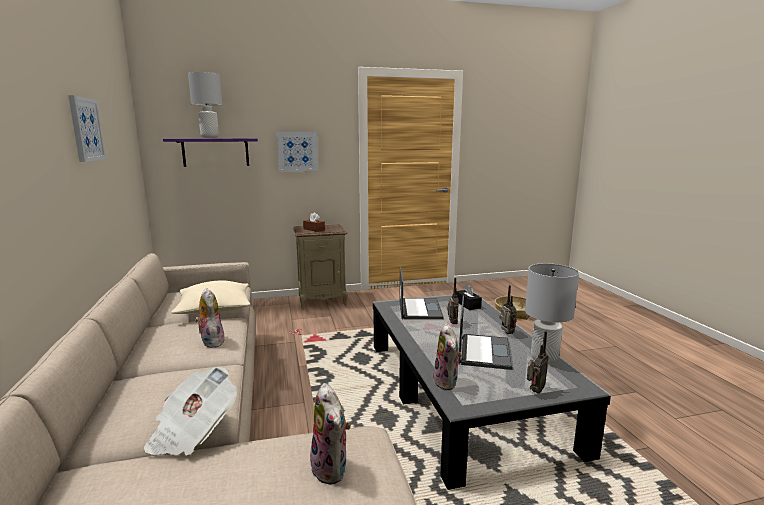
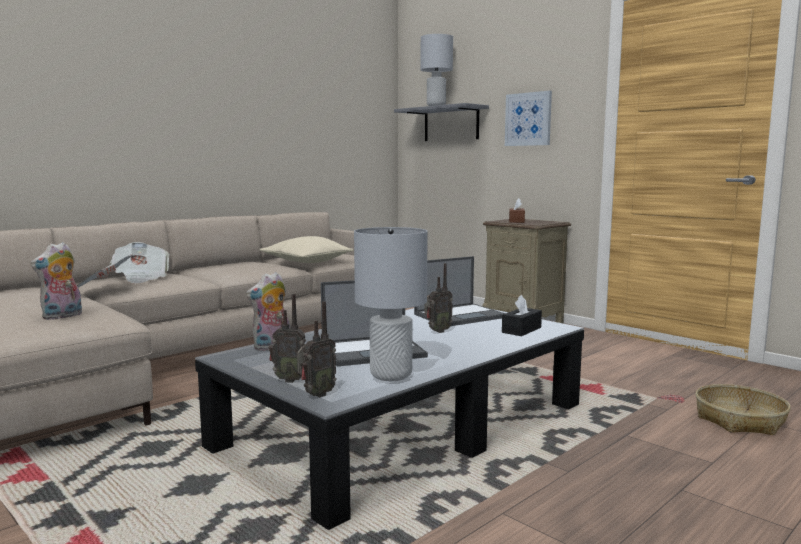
camera: 60 degrees right, 5 degrees down
(86, 129) = (277, 94): picture -> none
(151, 398) = (141, 278): none -> newspaper
(211, 342) = (240, 271): plush toy -> none
(215, 152) = (451, 124): purple shelf -> grey shelf
(506, 334) = (449, 355): radio -> radio (316, 395)

